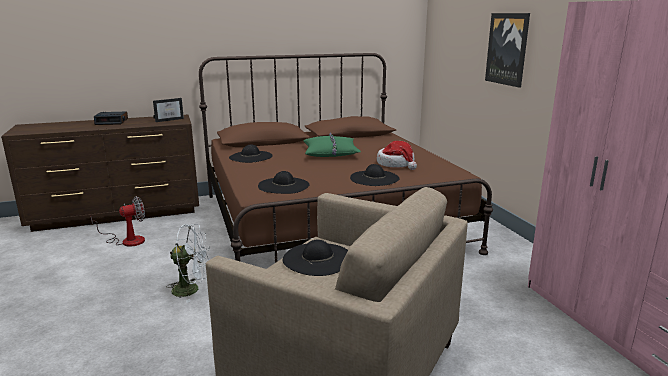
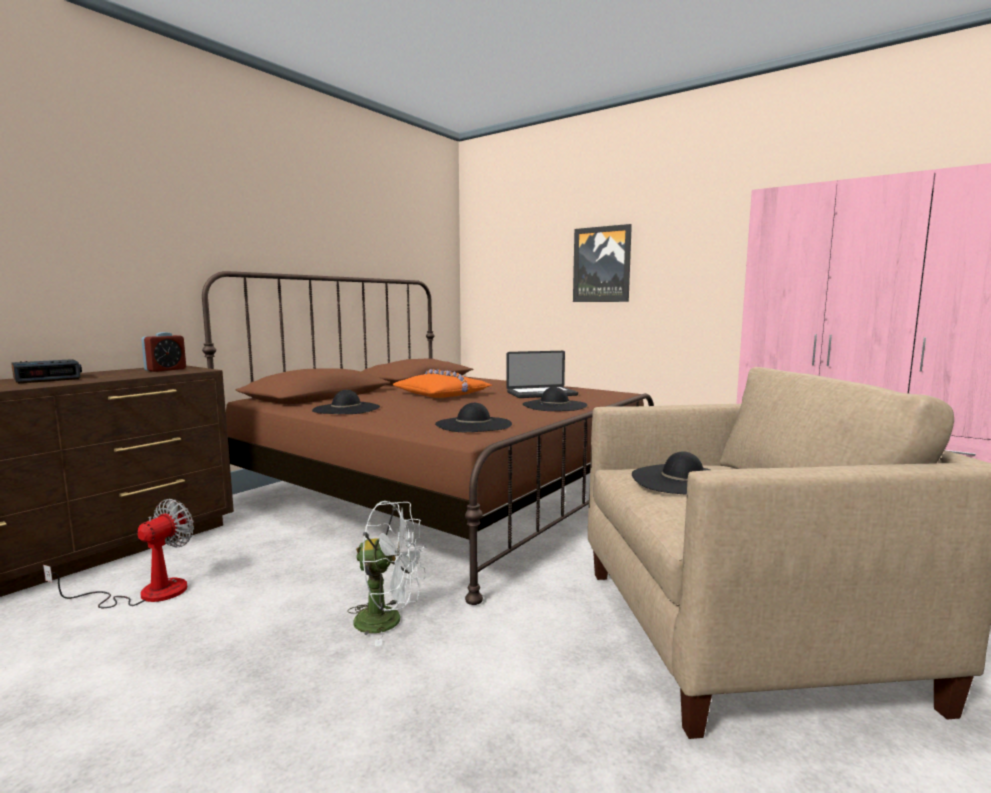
camera: 35 degrees left, 10 degrees down
(169, 120) = (165, 370): picture frame -> alarm clock
(192, 289) = (389, 621): white fan -> white fan turned 45 degrees clockwise
(330, 153) = (443, 394): green pillow -> orange pillow
(396, 164) = (541, 394): hat -> laptop

